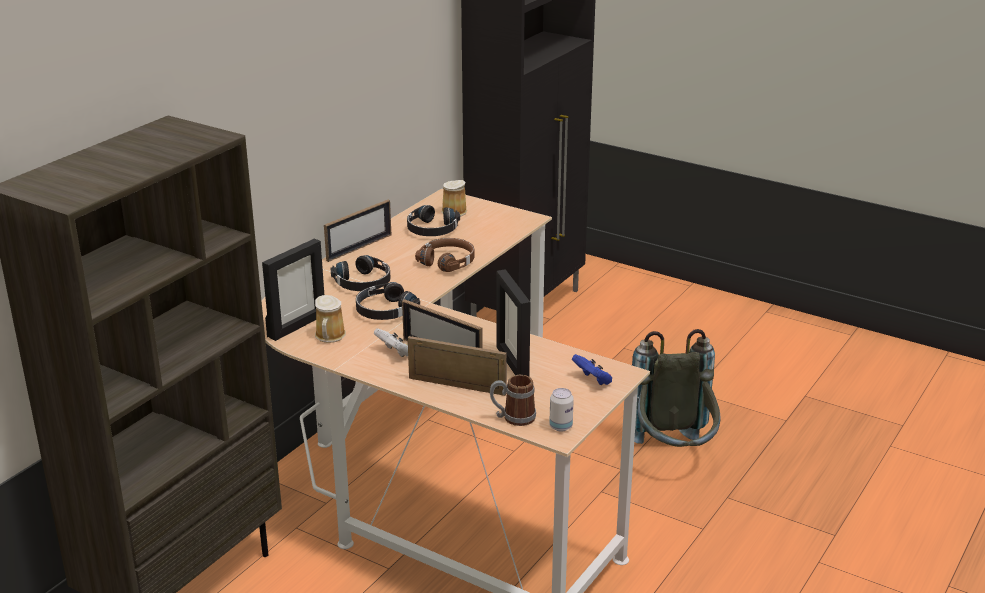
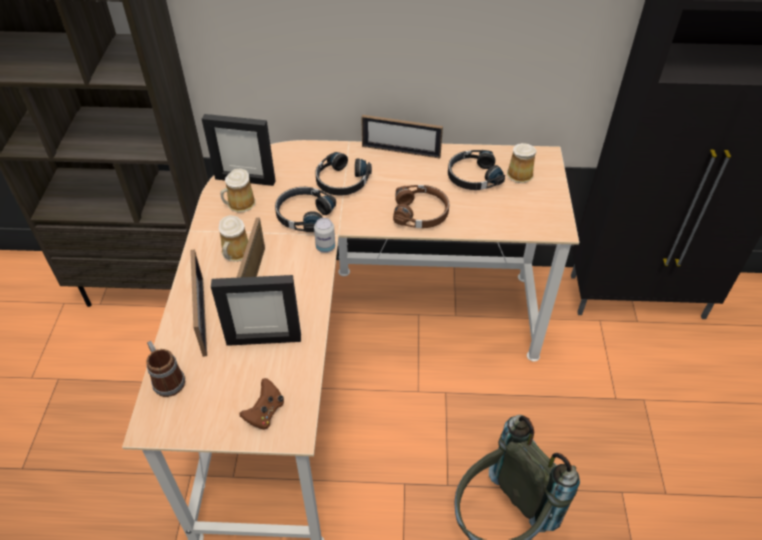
camera: 60 degrees right, 20 degrees up
(395, 353) = (235, 253): white game controller -> mug
(514, 363) = (264, 338): picture frame -> picture frame turned 135 degrees counterclockwise
(560, 427) = (166, 422): can -> can (325, 247)
(593, 380) = (265, 412): blue game controller -> brown game controller

